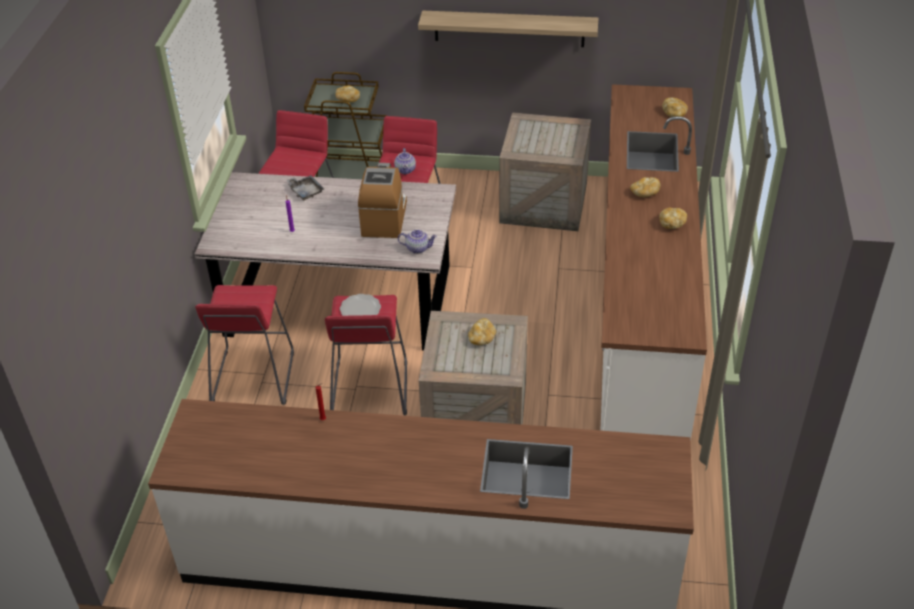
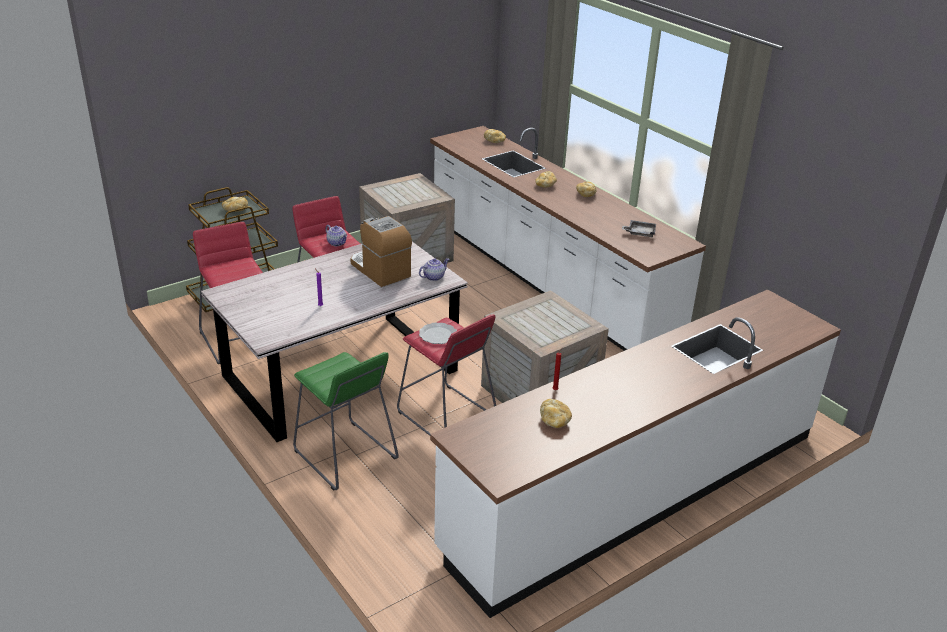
camera: 45 degrees left, 10 degrees down
(253, 378) = (345, 455): red stool -> green stool
(305, 191) = (290, 278): grey tray -> grey tray (640, 233)
(482, 338) = (543, 315): bread -> bread (554, 421)
(509, 28) = (349, 110): shelf -> none

